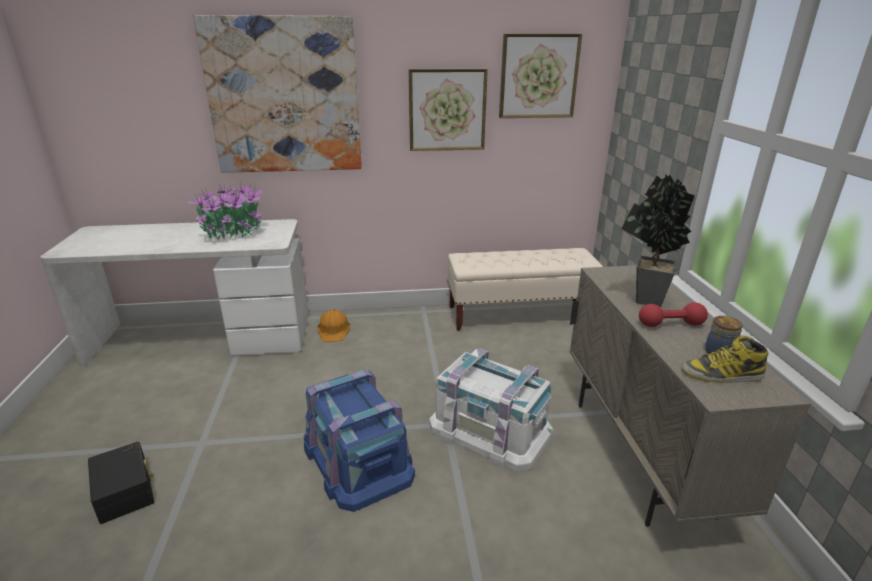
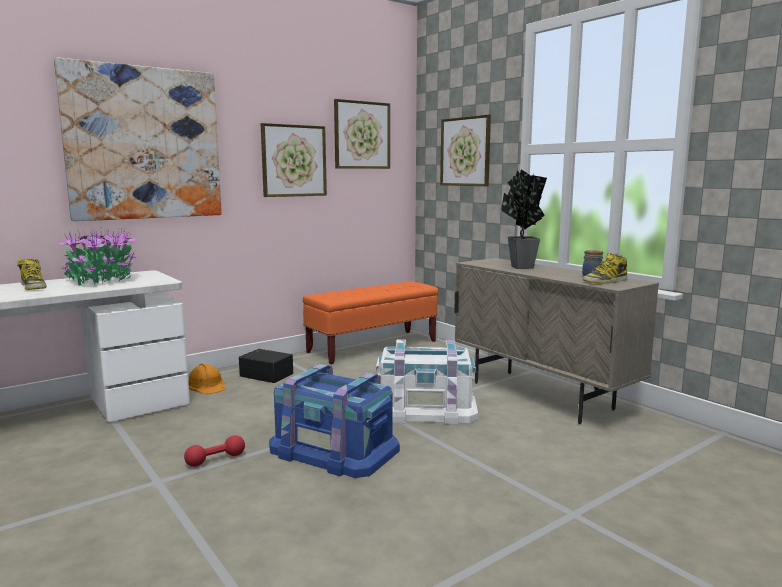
camera: 30 degrees left, 15 degrees down
(126, 490) = (110, 532): black storage box -> black storage box (267, 374)
(180, 233) = (33, 287): none -> boot
(519, 315) = (373, 347): beige bench -> orange bench
(658, 109) = (465, 151): none -> picture
(670, 324) = (550, 272): red dumbbell -> red dumbbell (215, 460)

